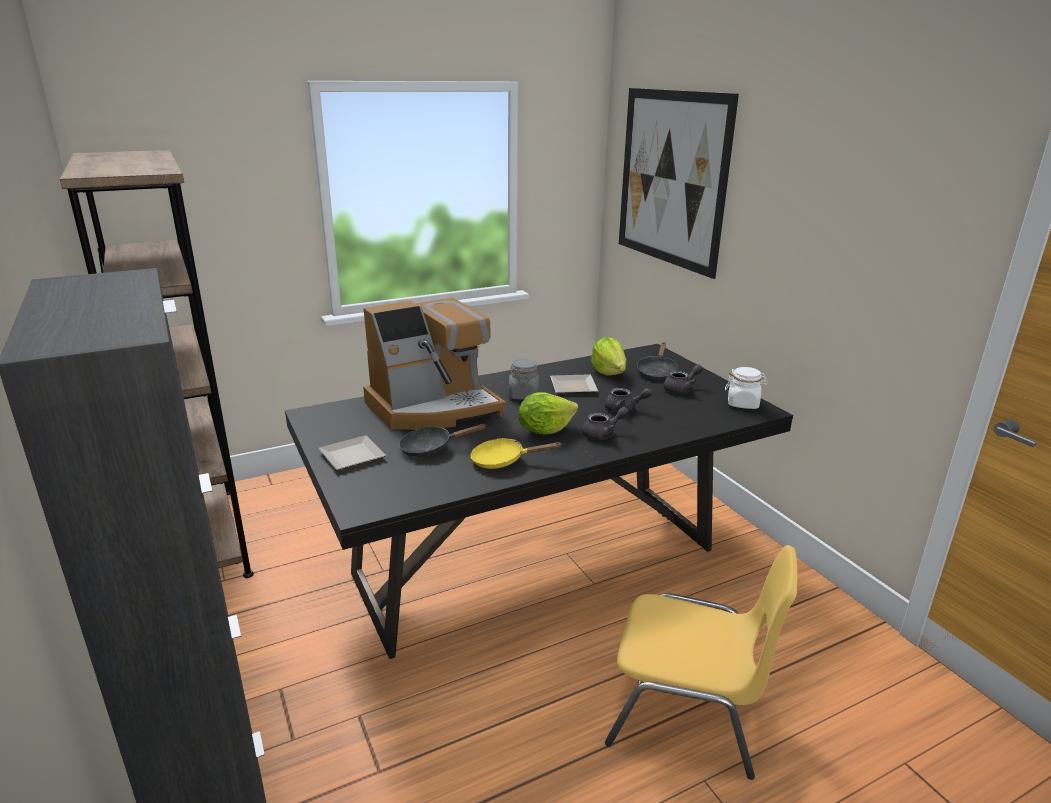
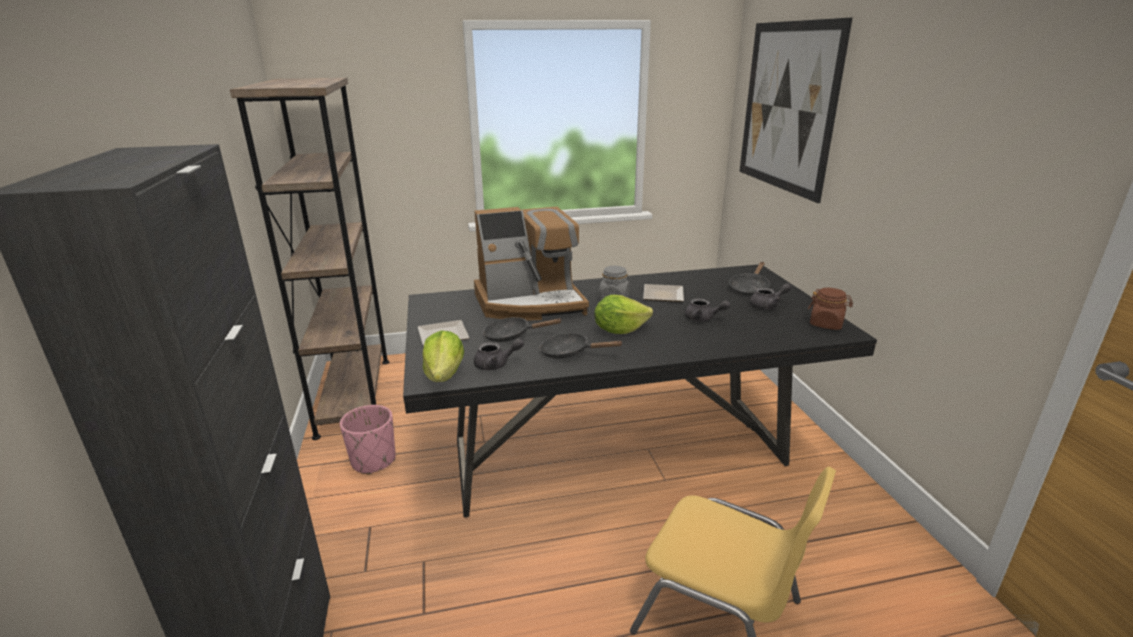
camera: 15 degrees right, 0 degrees up
(256, 612) = (373, 460): none -> pink planter
(503, 460) = (569, 353): yellow frying pan -> black frying pan
(603, 434) = (673, 339): grey teapot -> grey teapot (496, 364)
(609, 372) = (702, 285): lettuce -> lettuce (444, 375)
(743, 403) = (826, 324): white jar -> brown jar

